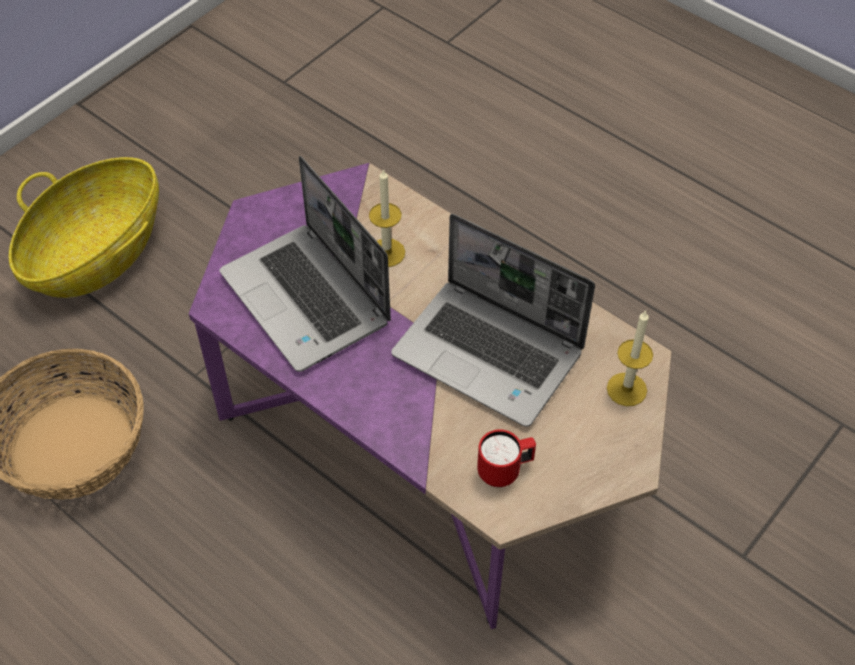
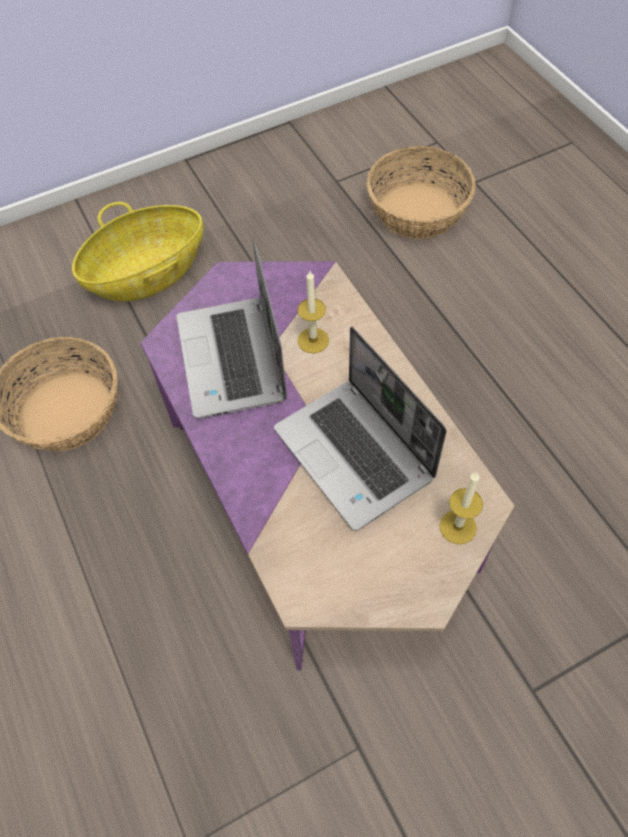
camera: 25 degrees right, 5 degrees up
(395, 91) = (417, 210): none -> basket
(505, 471) = (319, 562): red mug -> none

